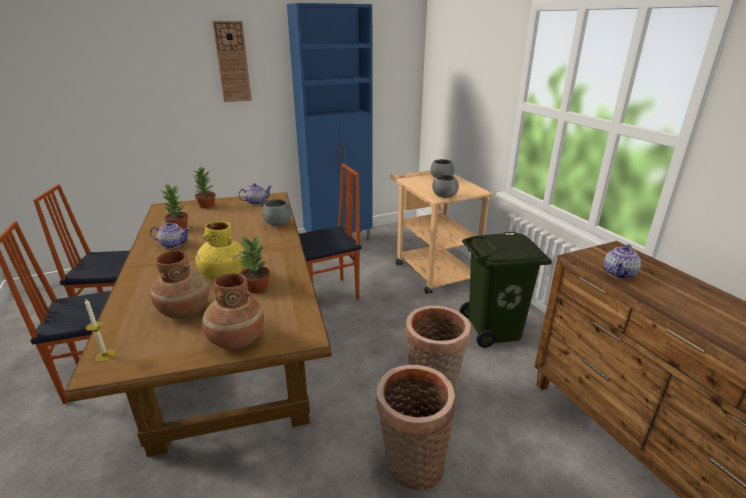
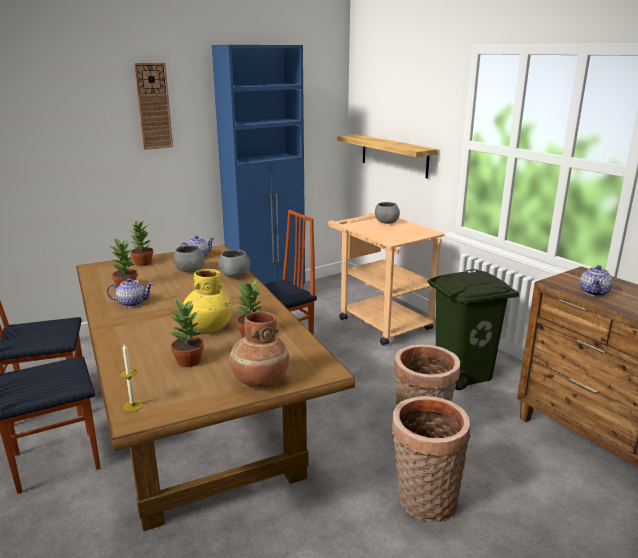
camera: 10 degrees left, 5 degrees down
(185, 310) = (189, 361): brown vase -> potted plant
(444, 196) = (398, 239): grey bowl -> grey bowl (190, 270)
(458, 114) = (394, 155): none -> shelf

